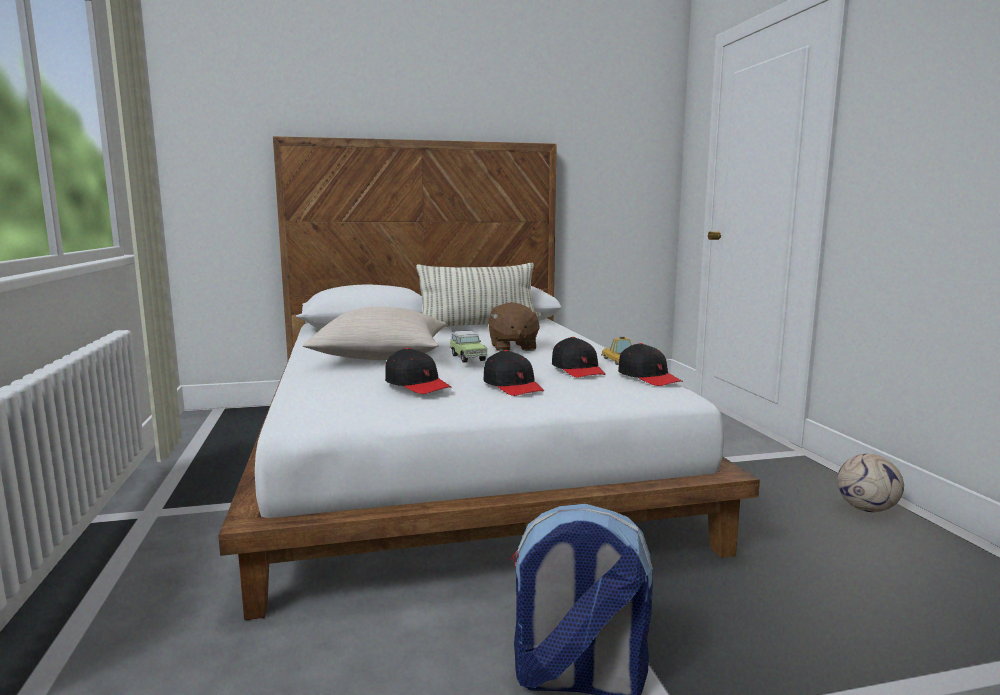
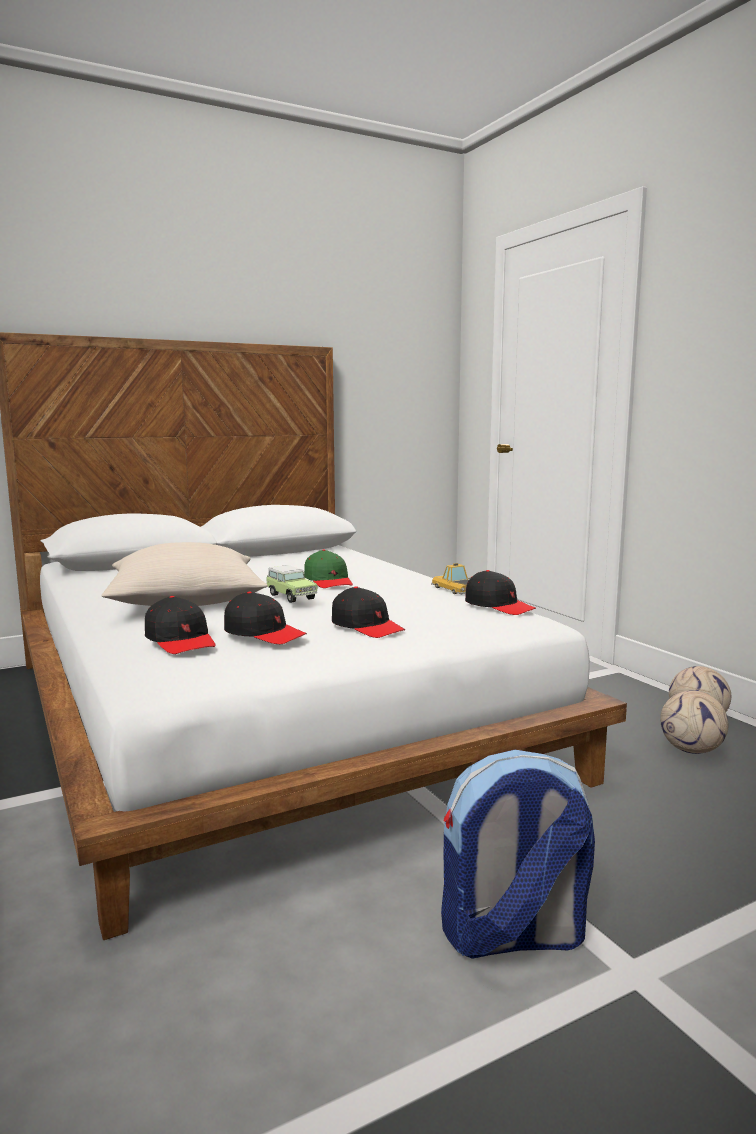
camera: 15 degrees left, 0 degrees up
(478, 328) = (269, 559): pillow -> none
(512, 347) = (328, 581): brown plush toy -> green cap
(578, 369) = (421, 602): black cap -> black cap (180, 640)
(846, 537) = (692, 750): none -> football

